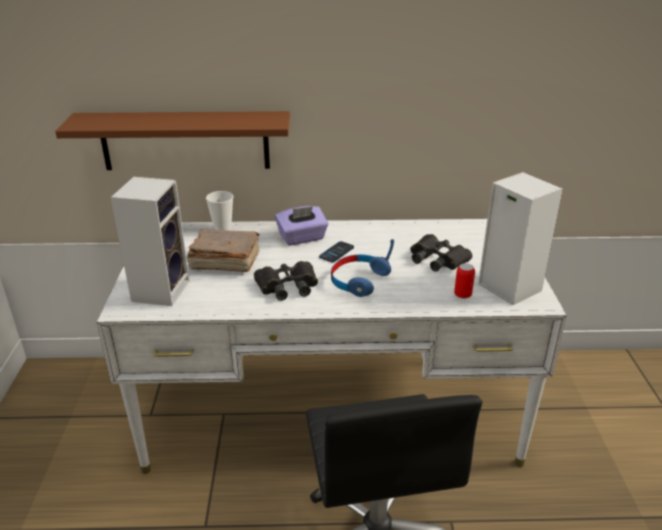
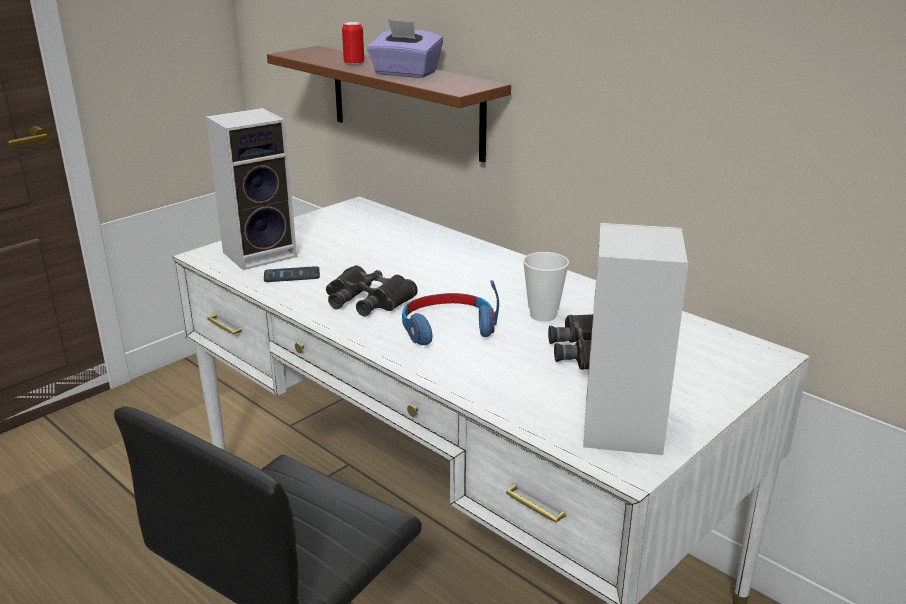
camera: 45 degrees right, 5 degrees down
(222, 229) = (414, 226): cup -> cup (543, 315)
(224, 261) = (357, 254): brown book -> none
(302, 238) = (474, 265): purple tissue box -> purple tissue box (405, 73)
(336, 252) = (482, 293): phone -> phone (292, 275)
(462, 295) = (538, 402): can -> can (354, 64)

